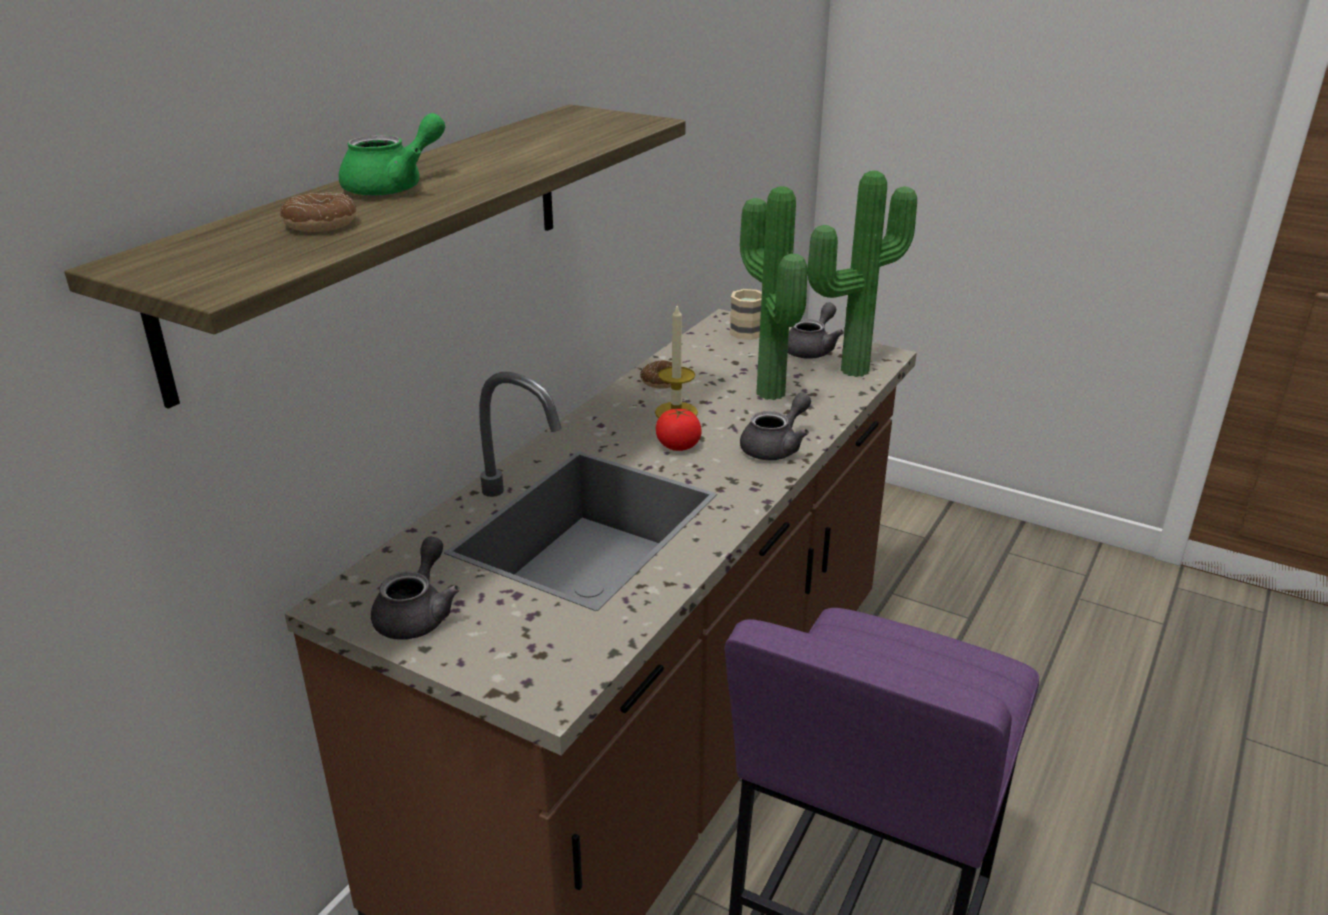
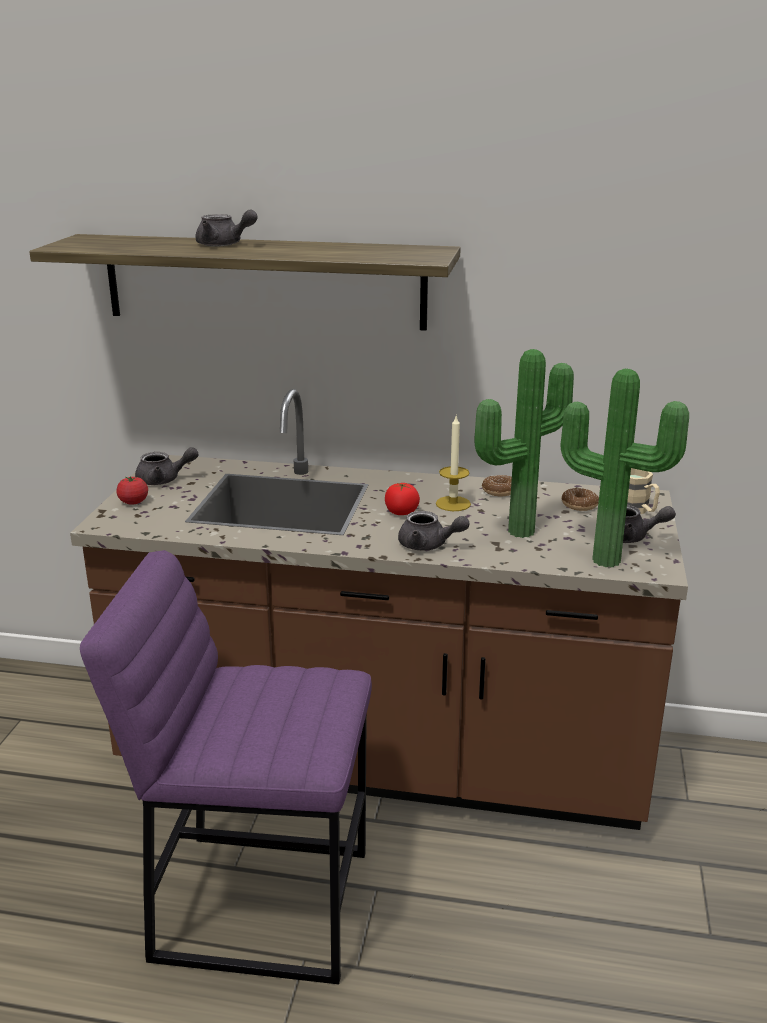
camera: 70 degrees right, 5 degrees down
(321, 224) = (151, 245): donut -> donut (579, 505)
(394, 187) = (224, 245): green teapot -> grey teapot
(484, 654) = (133, 502): none -> tomato

